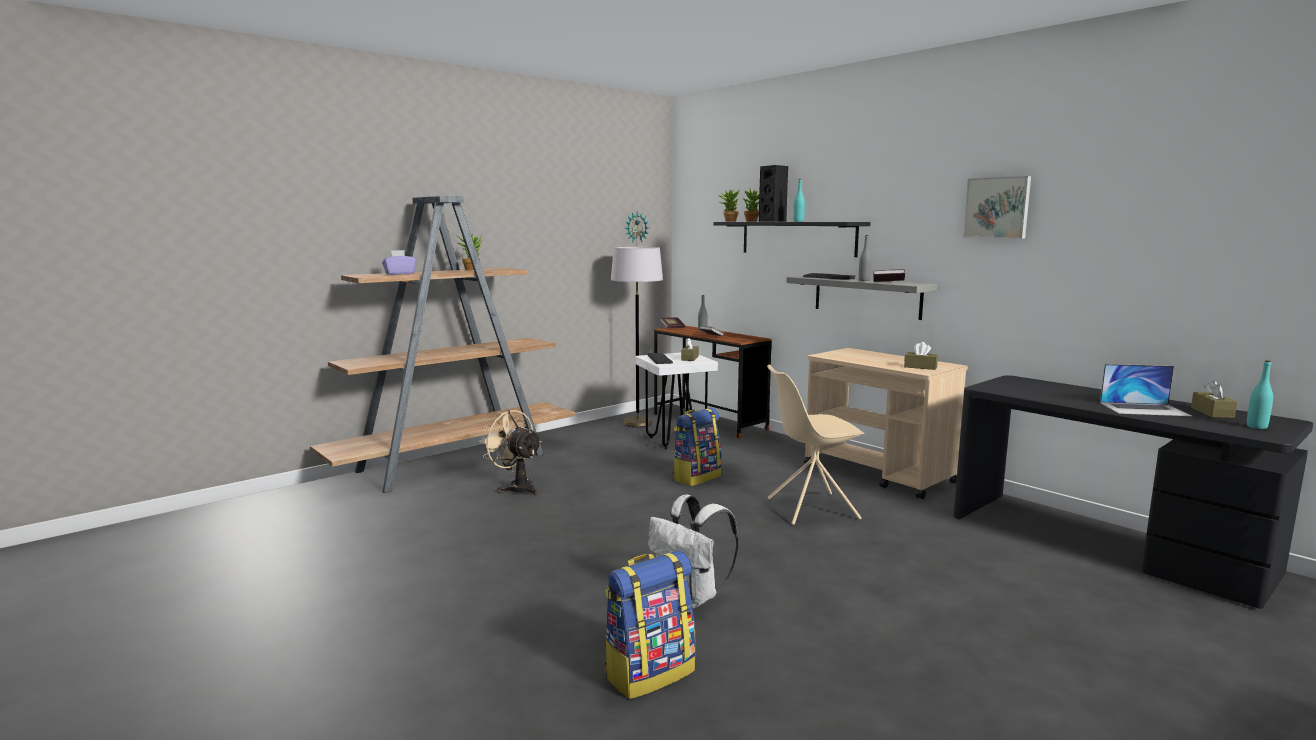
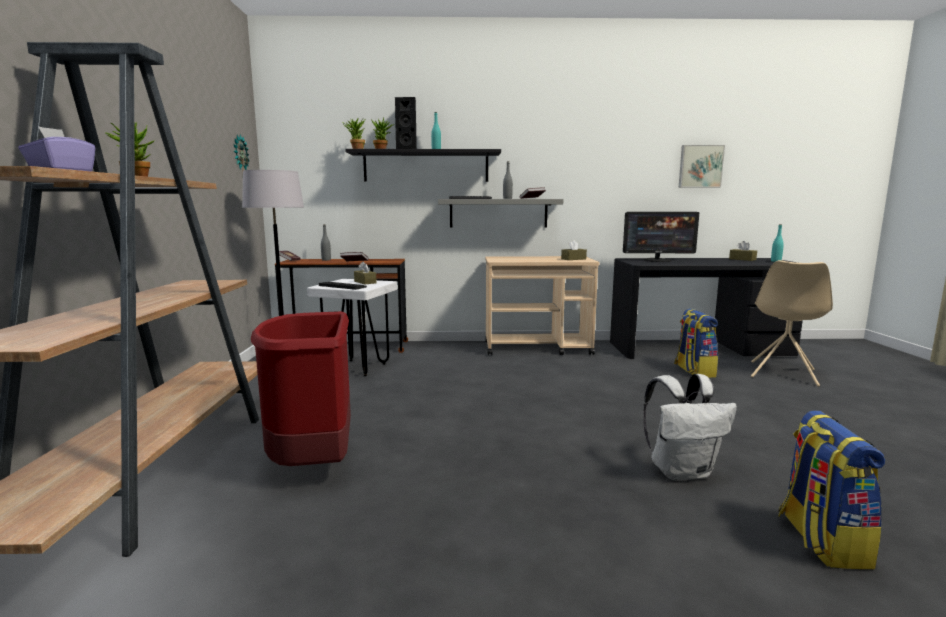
camera: 50 degrees left, 0 degrees up
(516, 487) = (313, 461): beige fan -> red trash can
(696, 477) = (448, 388): backpack -> backpack (693, 371)
(810, 509) = (566, 381): beige chair -> beige chair (782, 374)
(997, 208) = (599, 142): picture -> picture (700, 166)
(1045, 388) = (657, 260): none -> monitor
(1144, 409) = (725, 261): laptop -> none

